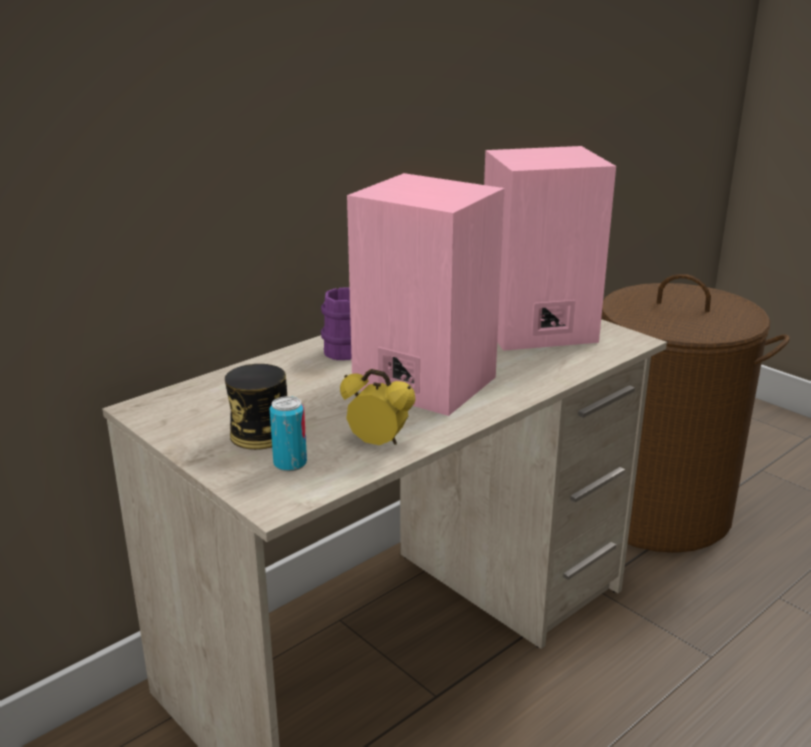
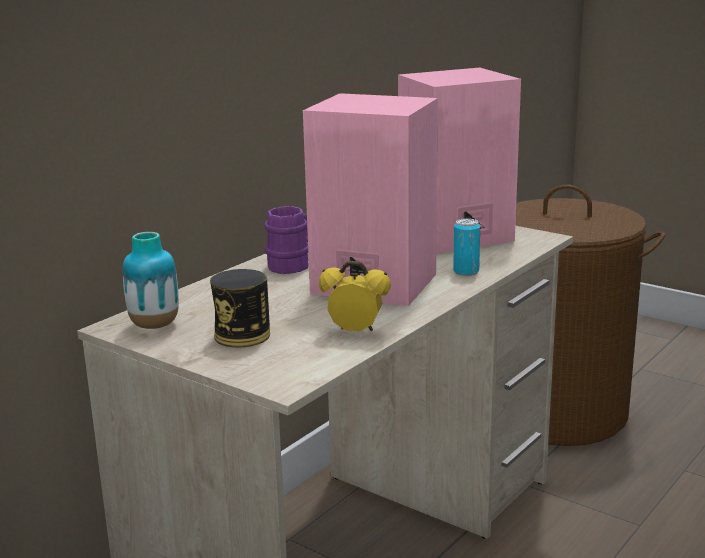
camera: 10 degrees left, 5 degrees down
(179, 411) = (154, 325): none -> vase
(290, 463) = (282, 354): can -> can (466, 272)

